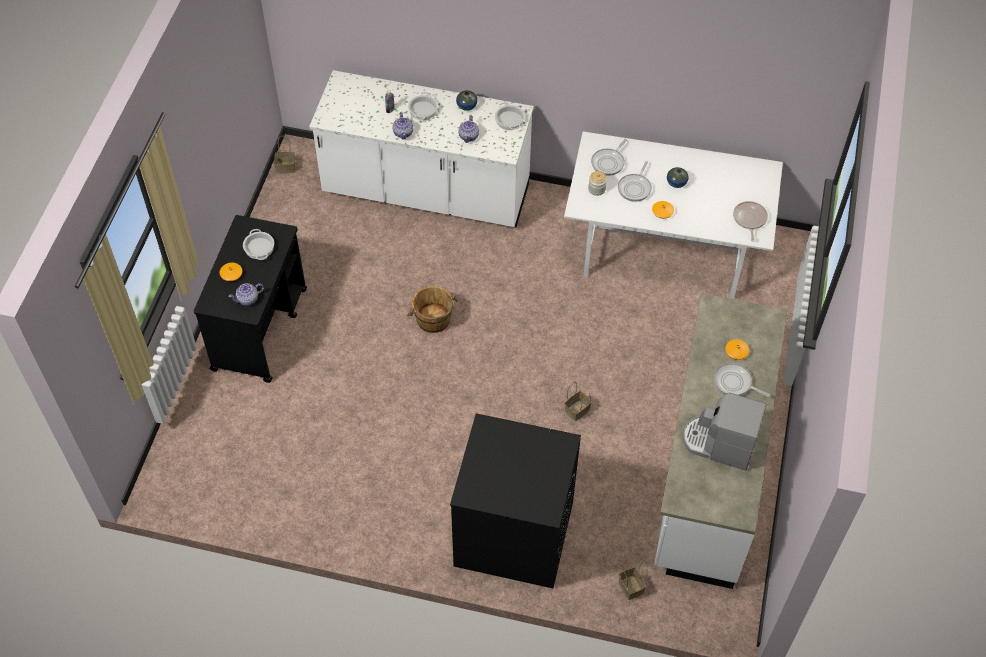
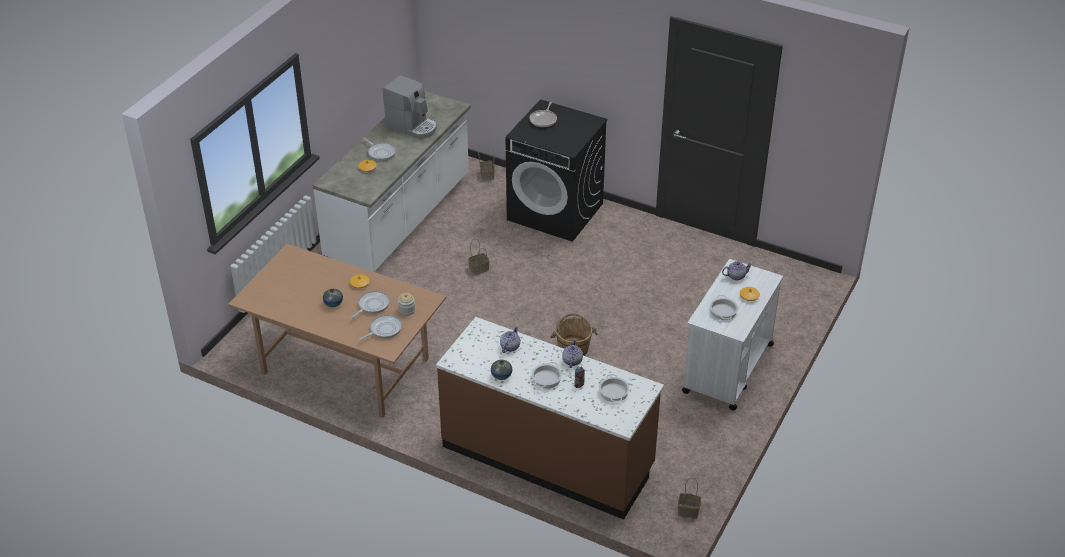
camera: 165 degrees left, 15 degrees down
(260, 328) = (727, 368): black cart -> white cart
(426, 193) = (548, 457): white counter -> brown counter
(510, 120) = (464, 354): cooking pot -> cooking pot (613, 392)
(665, 248) = (344, 366): white dining table -> brown dining table
(749, 219) = (290, 266): frying pan -> frying pan (543, 120)

